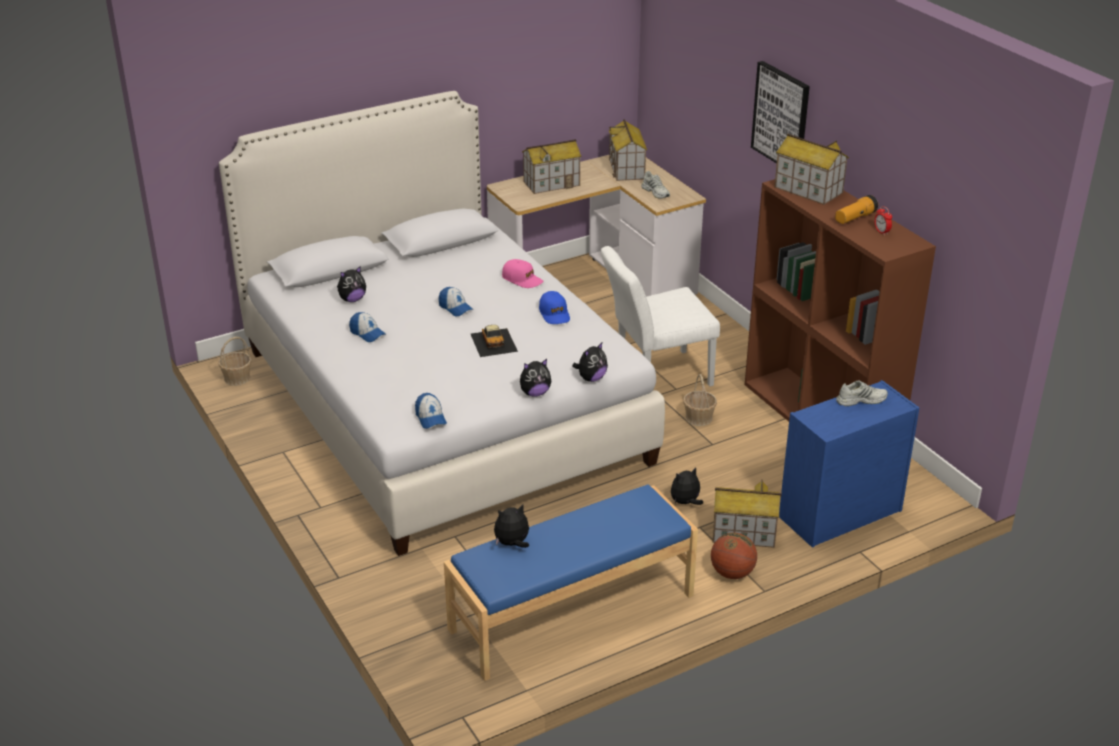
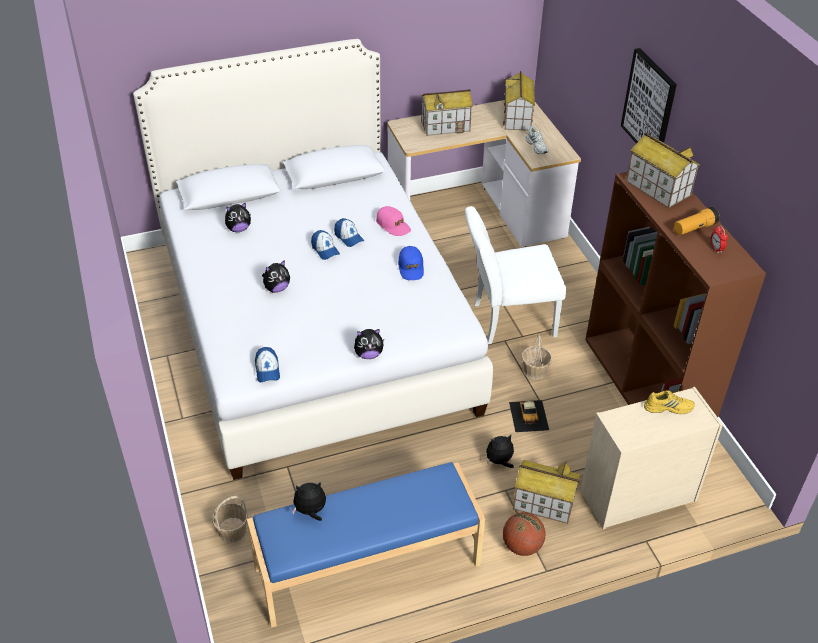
camera: 10 degrees right, 10 degrees up
(237, 378) = (150, 274): basket -> basket (232, 530)
(367, 333) = (240, 268): cap -> cap (348, 237)
(494, 342) = (348, 292): toy car -> toy car (529, 415)
(591, 378) = (424, 344): plush toy -> plush toy (276, 288)
(839, 514) = (636, 496): blue dresser -> beige dresser
(861, 400) = (668, 407): white shoe -> yellow shoe

